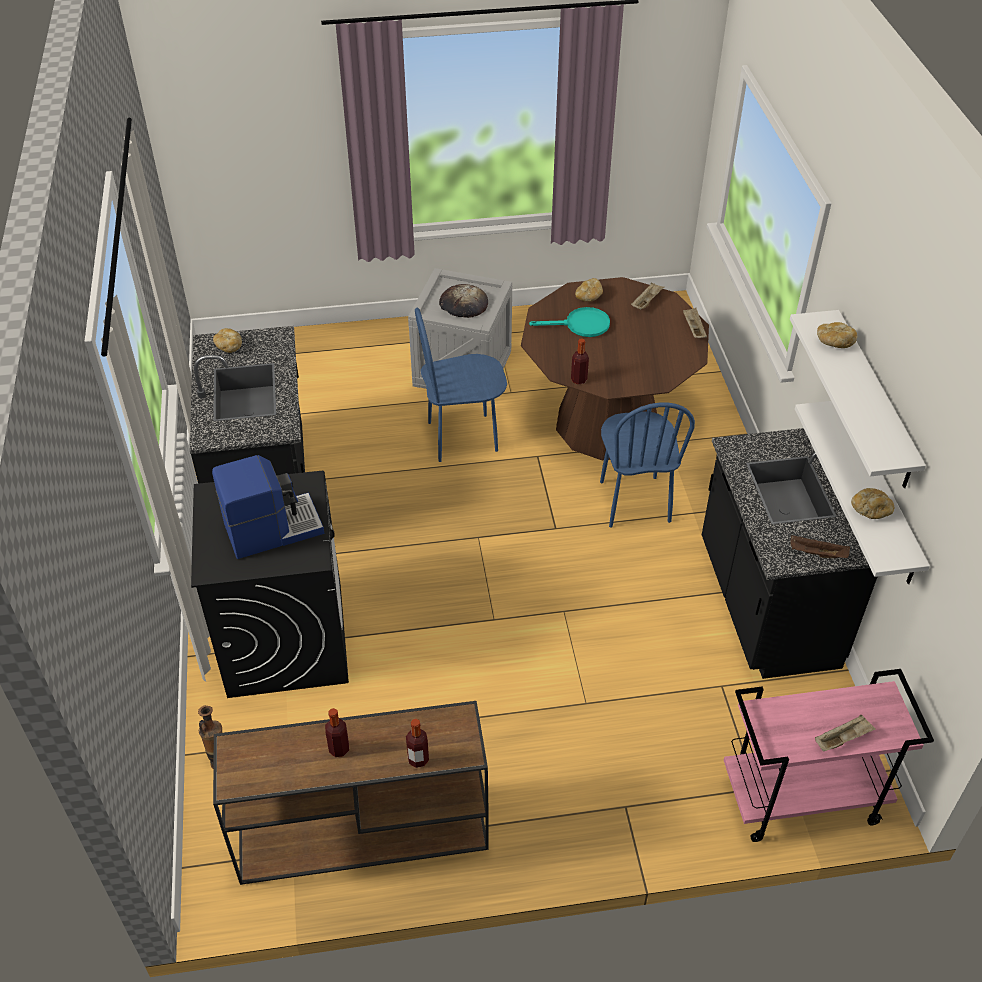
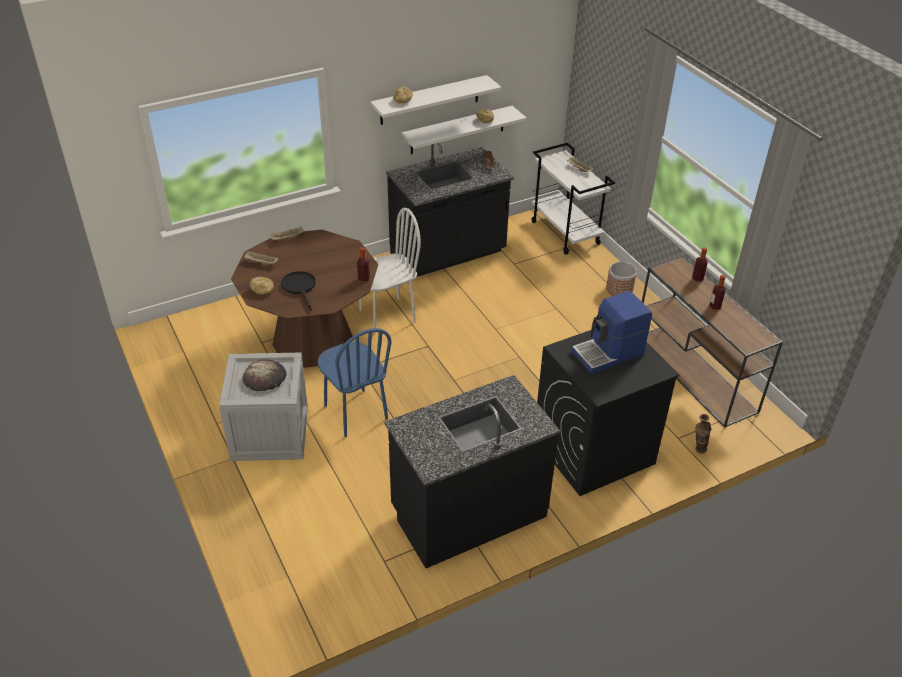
camera: 110 degrees left, 5 degrees down
(229, 346) = (429, 452): bread -> none
(272, 528) = (608, 353): coffee machine -> coffee machine turned 75 degrees counterclockwise
(581, 325) = (300, 288): turquoise frying pan -> black frying pan
(608, 818) = (619, 289): none -> planter
(634, 501) = (387, 315): blue chair -> white chair
(801, 799) = (566, 233): pink cart -> white cart

